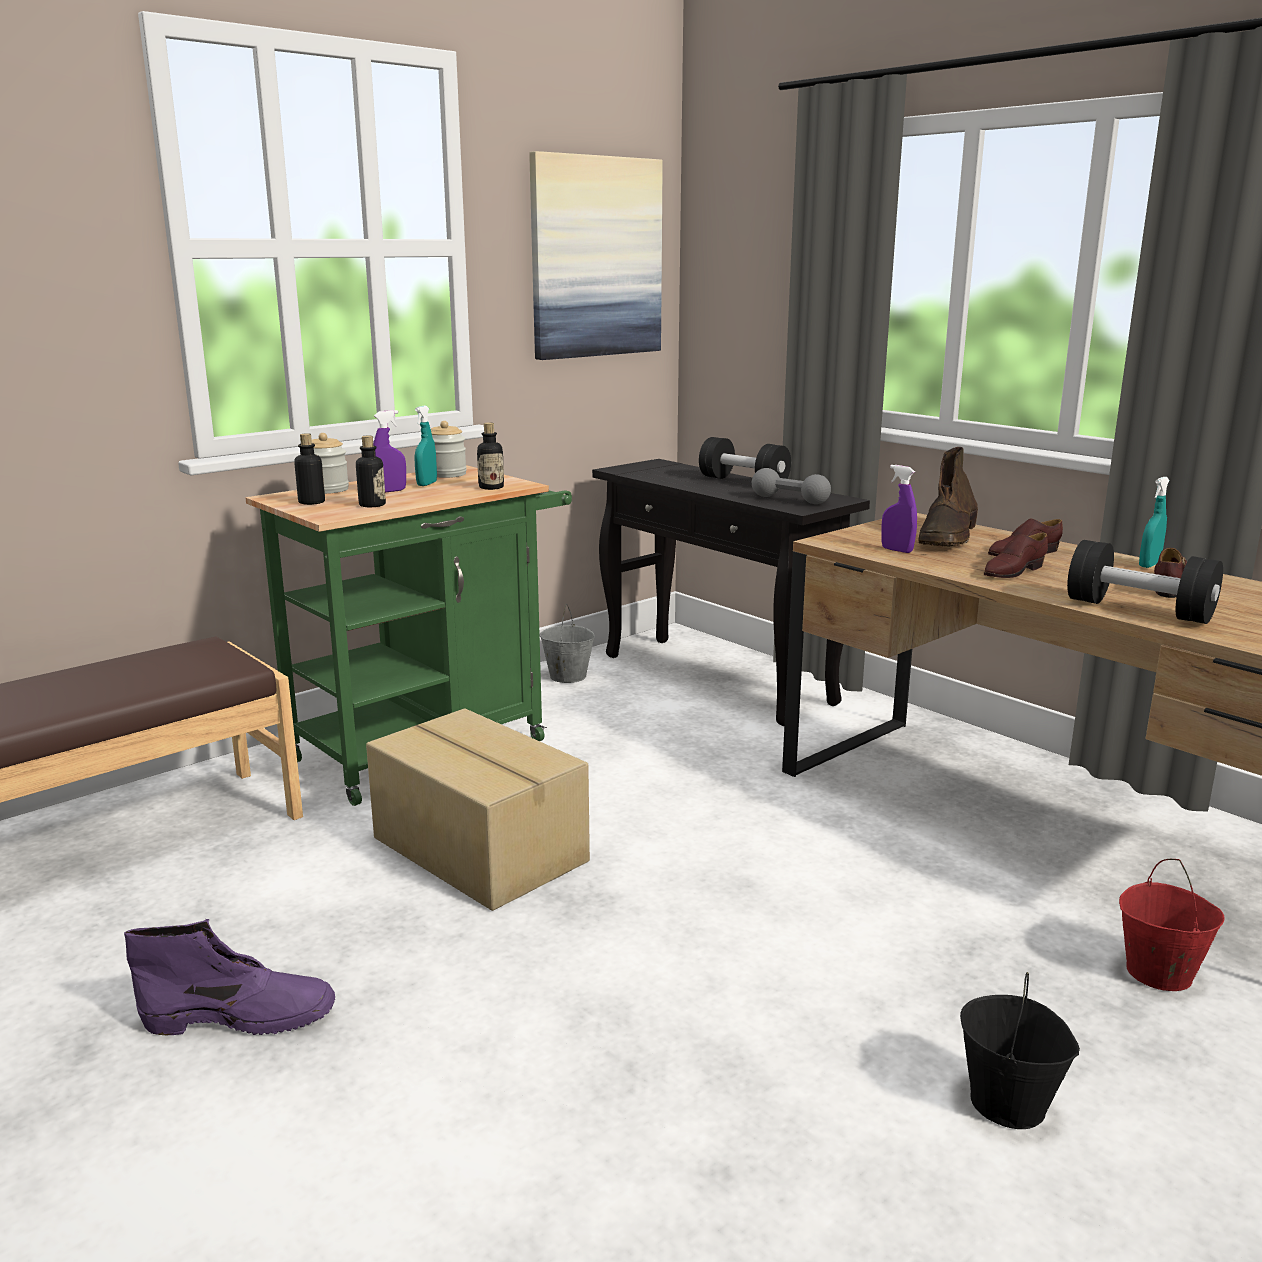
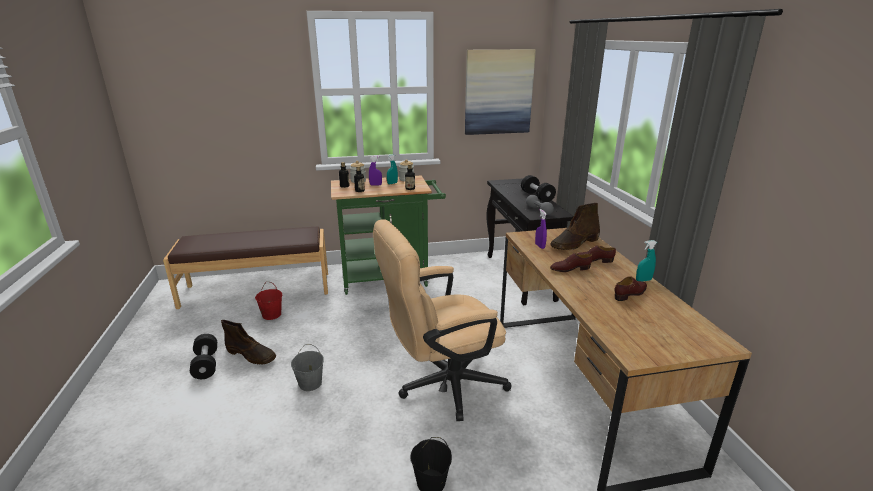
camera: 30 degrees right, 5 degrees up
(241, 1017) = (251, 355): purple boot -> brown boot
(478, 851) = (364, 323): cardboard box -> none
(567, 676) = (463, 262): grey bucket -> grey bucket (310, 383)
(805, 916) = (442, 385): none -> beige office chair
(1138, 610) = (589, 303): black dumbbell -> black dumbbell (206, 364)
(1158, 973) = (552, 462): red bucket -> red bucket (271, 315)

